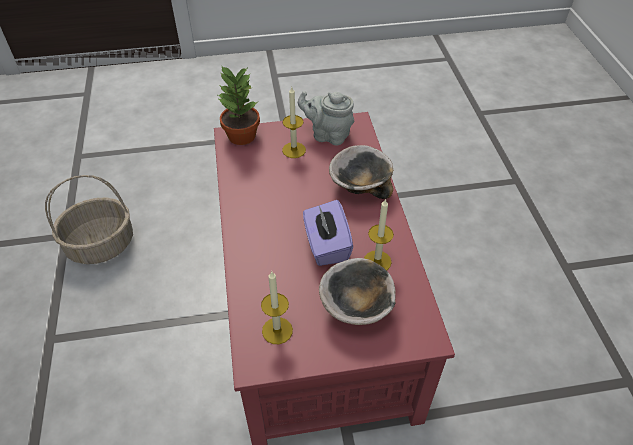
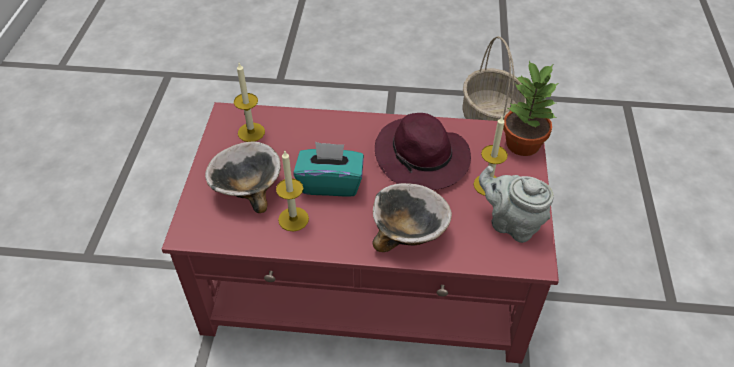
camera: 105 degrees right, 0 degrees up
(276, 191) = (422, 158): none -> purple hat
(326, 246) = (330, 183): purple tissue box -> turquoise tissue box
(328, 135) = (511, 223): grey teapot -> grey teapot turned 90 degrees counterclockwise

